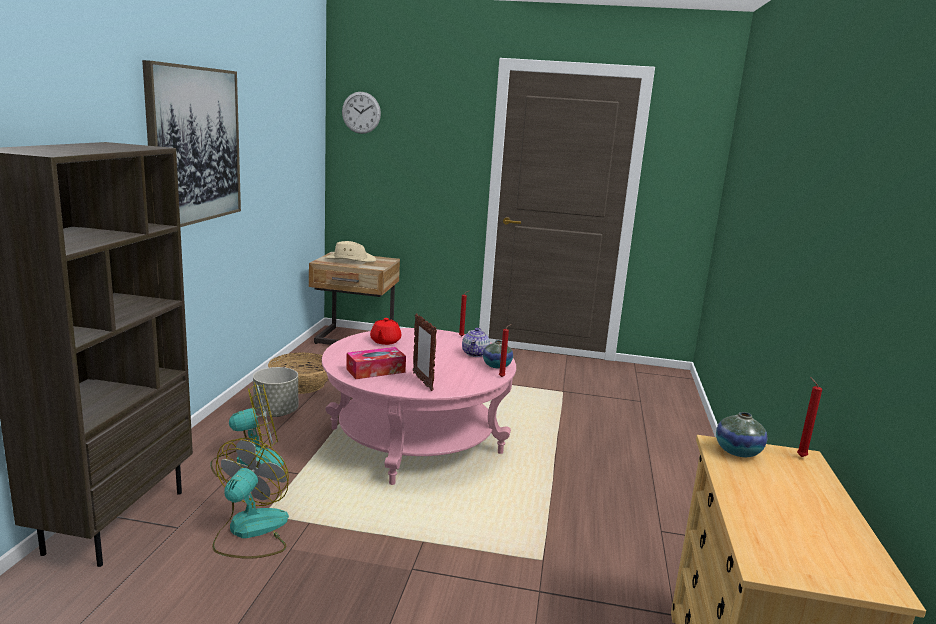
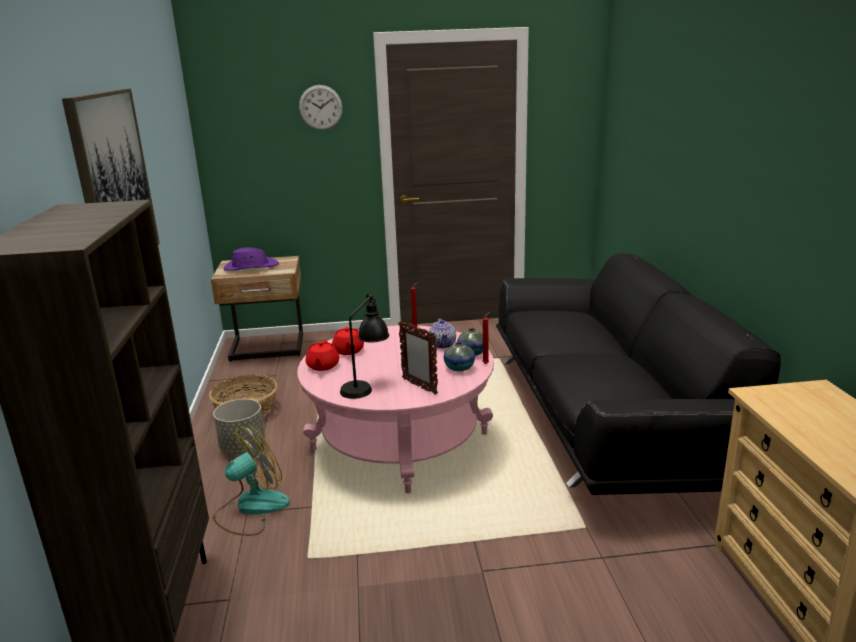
camera: 15 degrees left, 5 degrees up
(250, 531) = (306, 581): fan -> none
(350, 260) = (251, 267): beige hat -> purple hat
(352, 348) = (322, 366): none -> red teapot
(361, 112) = (230, 107): wall clock -> wall clock (320, 107)
(375, 371) = (366, 386): tissue box -> black table lamp
(637, 470) = (608, 419): none -> black sofa
(738, 452) = (772, 396): vase -> vase (459, 368)
(799, 456) = (818, 388): red candle -> none

